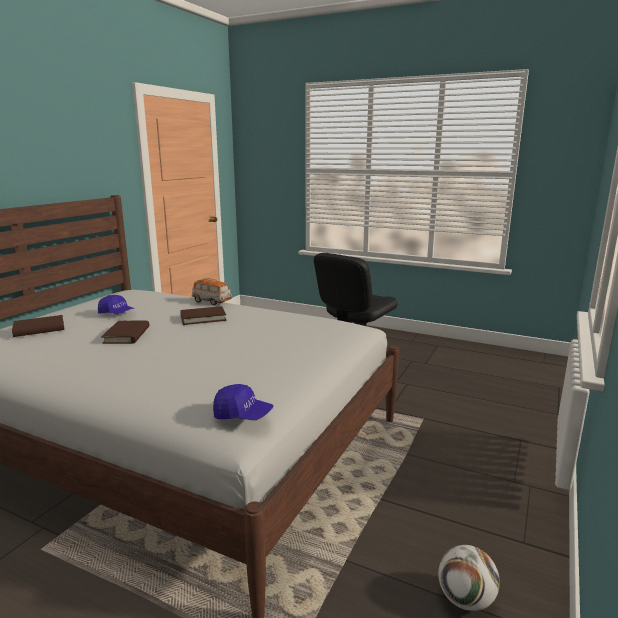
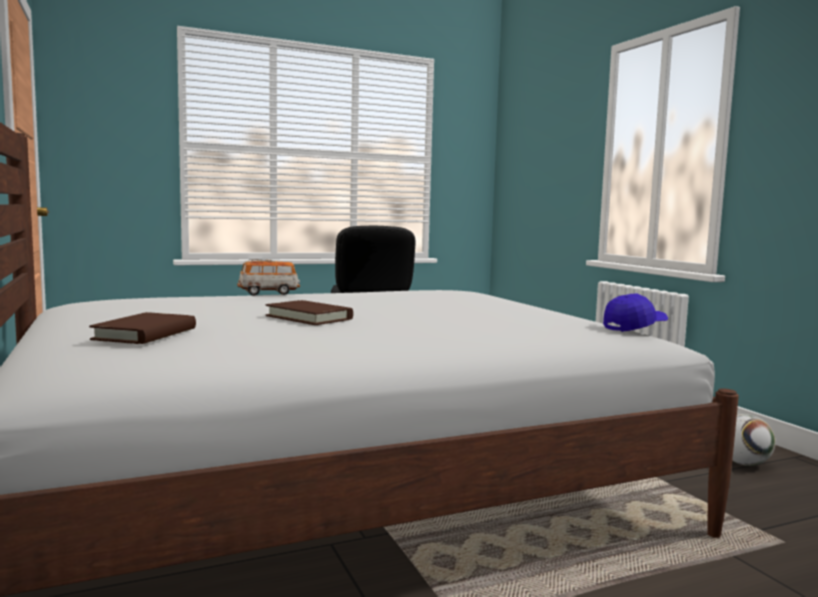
camera: 50 degrees left, 10 degrees down
(117, 314) = (197, 311): blue cap -> none
(203, 318) = (328, 300): brown book -> none

